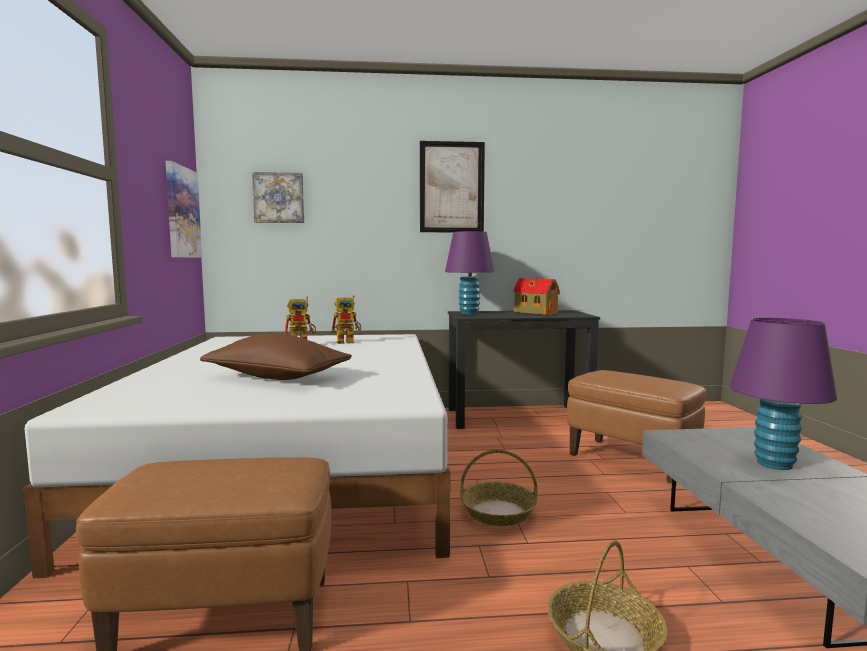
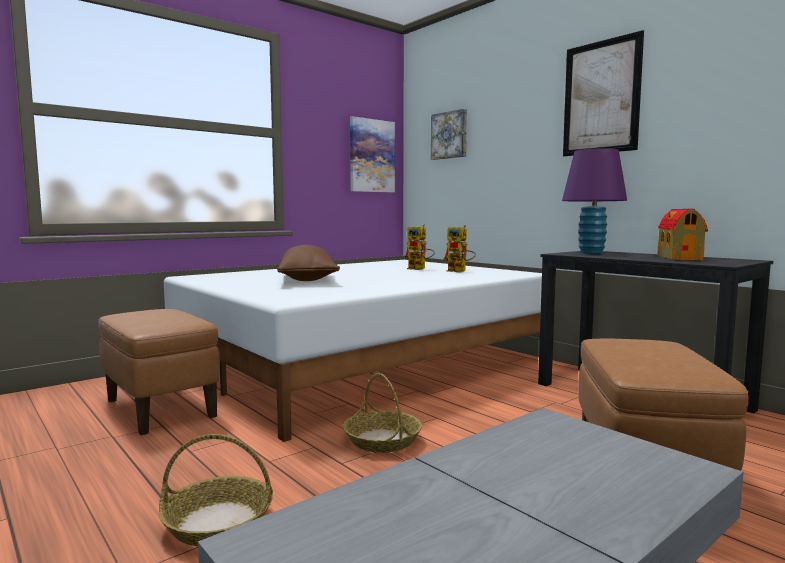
camera: 55 degrees right, 0 degrees up
(774, 464) = (544, 484): purple table lamp -> none

